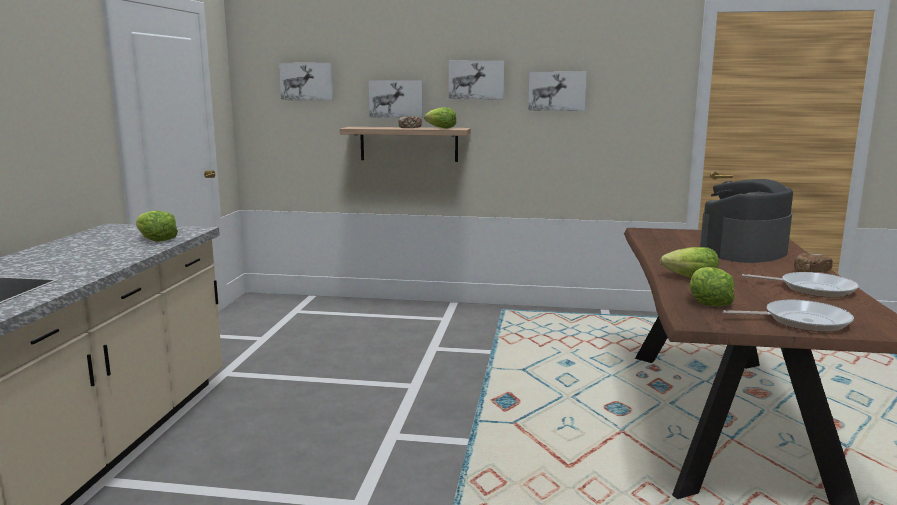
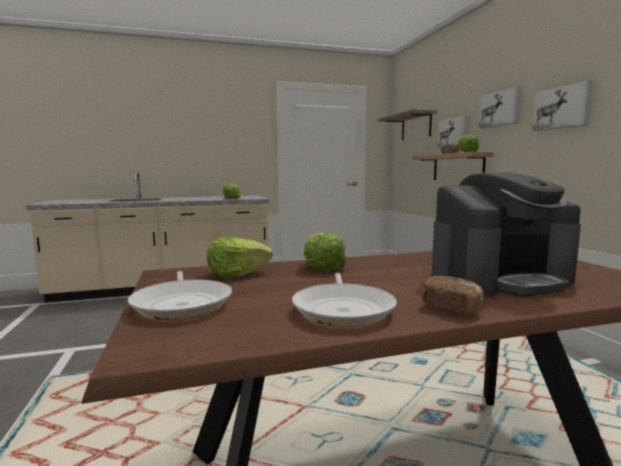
camera: 65 degrees right, 5 degrees down
(307, 81) = (416, 127): picture -> shelf
(743, 252) = (500, 279): coffee machine -> coffee machine turned 135 degrees clockwise

